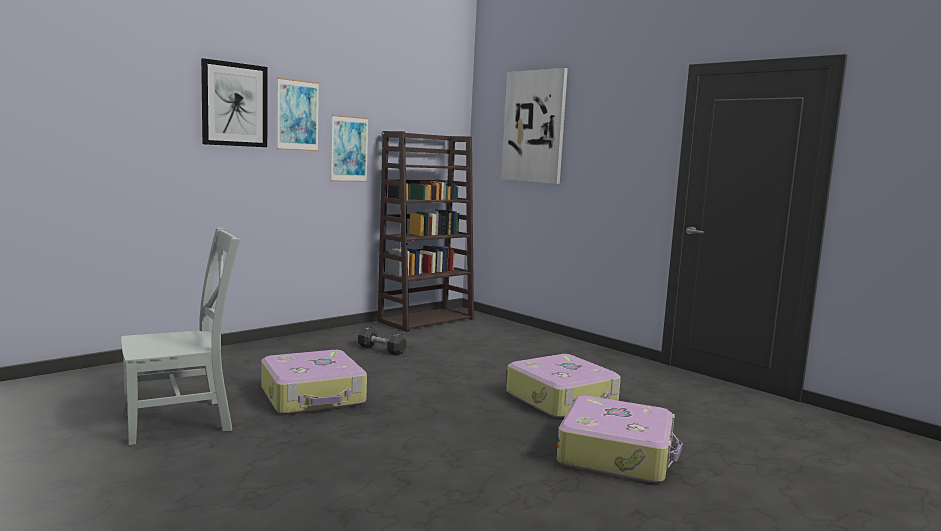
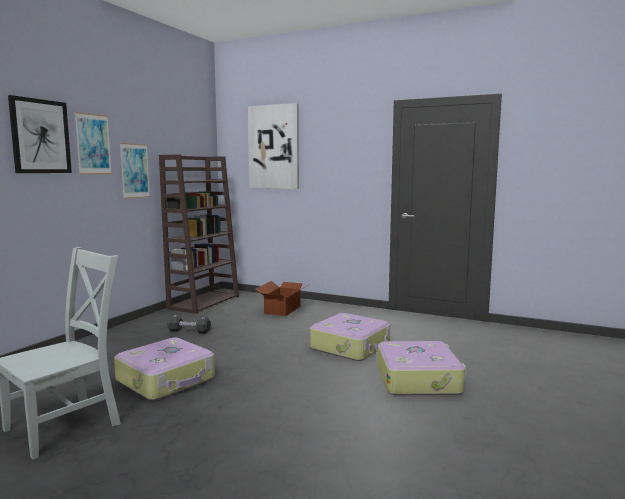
camera: 20 degrees left, 0 degrees up
(515, 342) = (283, 309): none -> cardboard box

